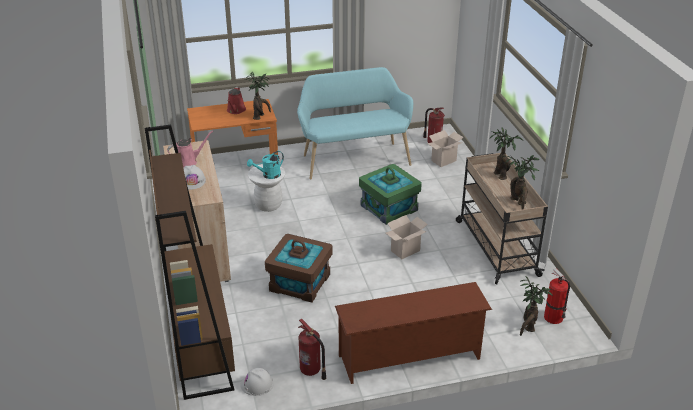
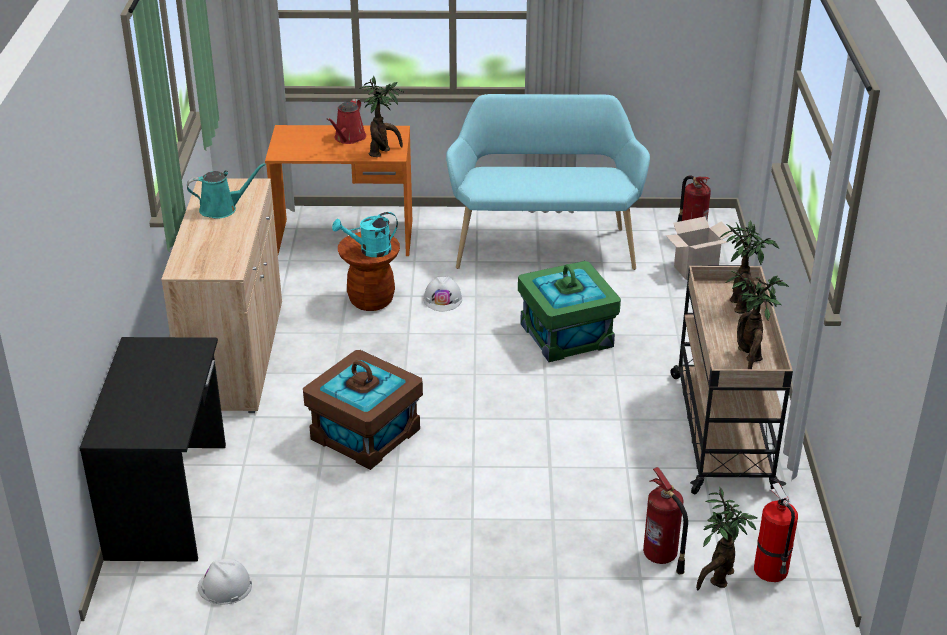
camera: 15 degrees right, 0 degrees up
(188, 162) = (222, 209): pink watering can -> turquoise watering can
(192, 181) = (212, 240): white hard hat -> white hard hat (443, 299)
(200, 341) = (170, 499): brown bookcase -> black desk
(268, 205) = (371, 300): white stool -> brown stool
(311, 371) = (319, 581): fire extinguisher -> fire extinguisher (661, 557)
(405, 251) = (561, 412): cardboard box -> none
(410, 358) = (489, 592): brown shoe rack -> none

